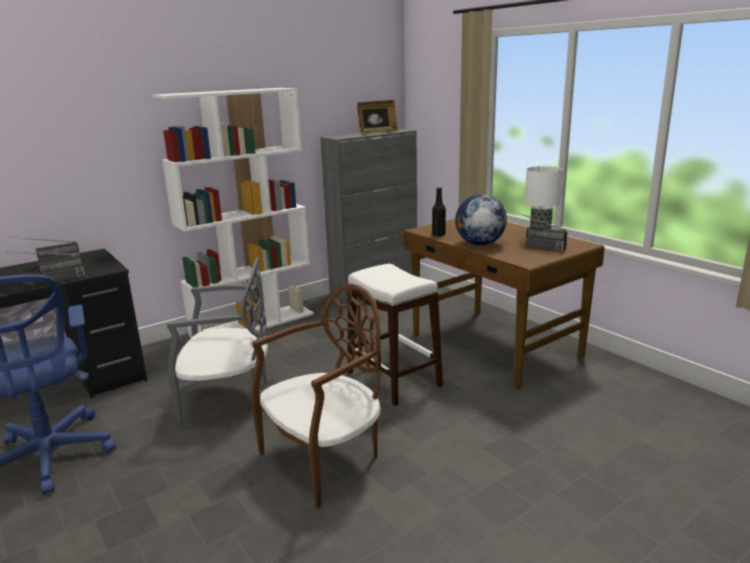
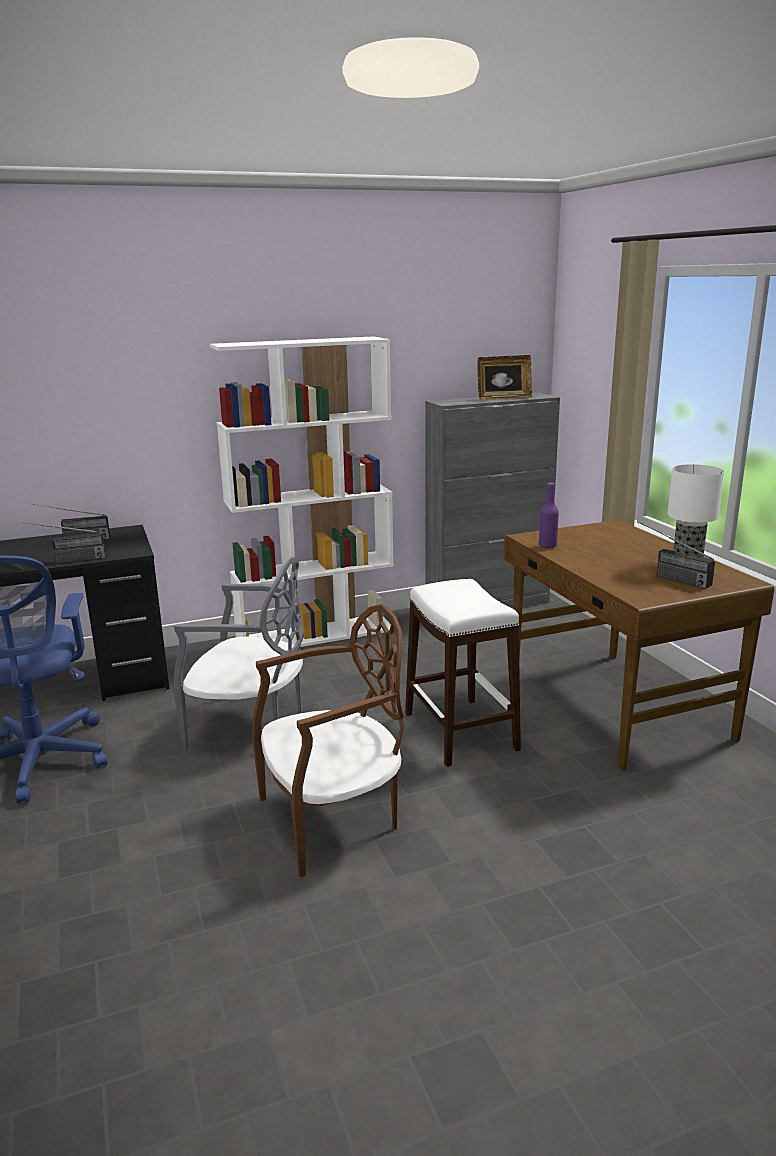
camera: 15 degrees right, 0 degrees up
(438, 234) = (547, 546): black bottle -> purple bottle
(479, 244) = (594, 565): globe -> none

